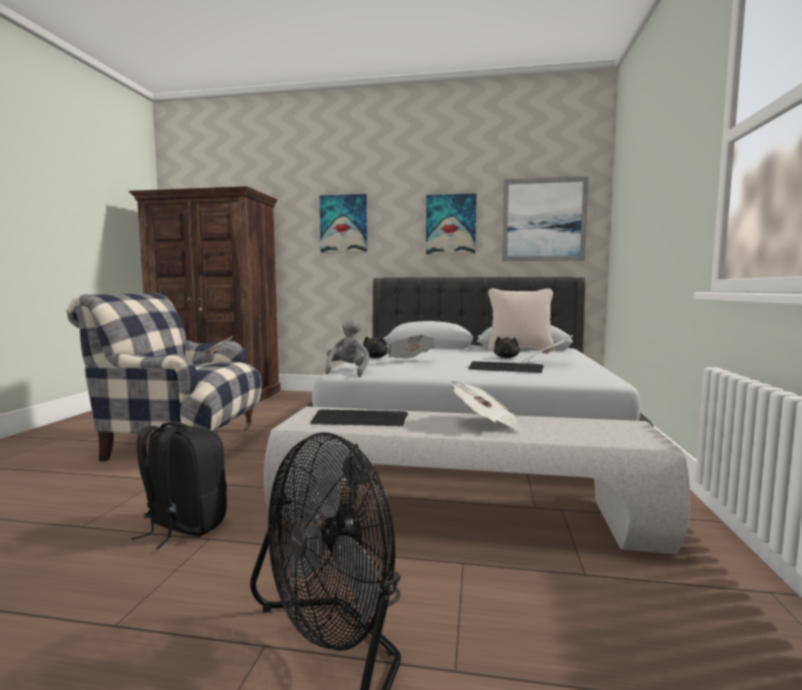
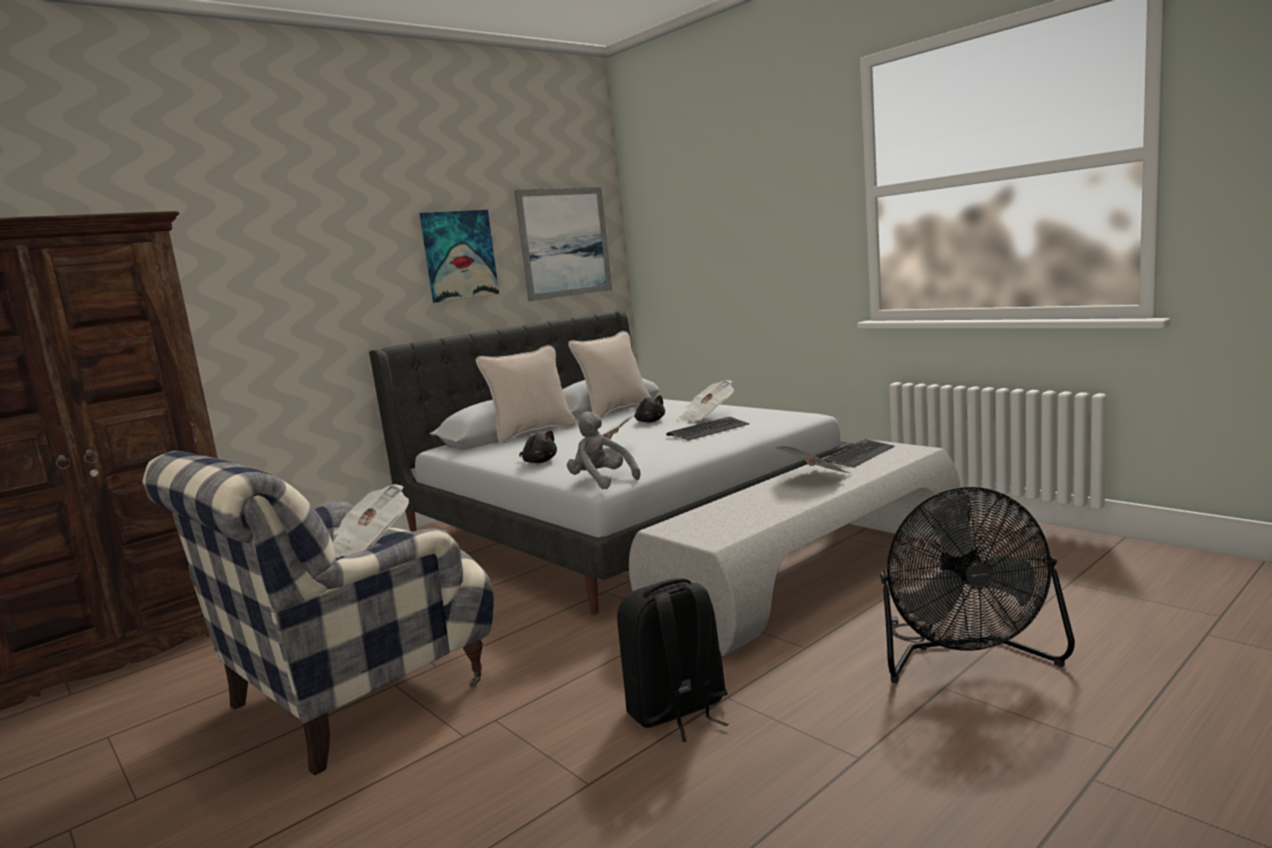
camera: 50 degrees left, 5 degrees up
(344, 224) = (292, 264): picture -> none
(359, 420) = (735, 515): keyboard -> keyboard (857, 455)
(439, 348) = (532, 433): none -> beige pillow

